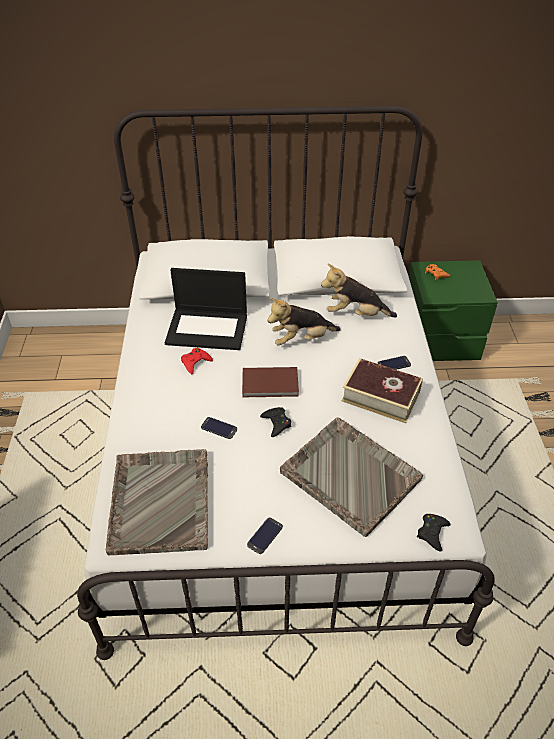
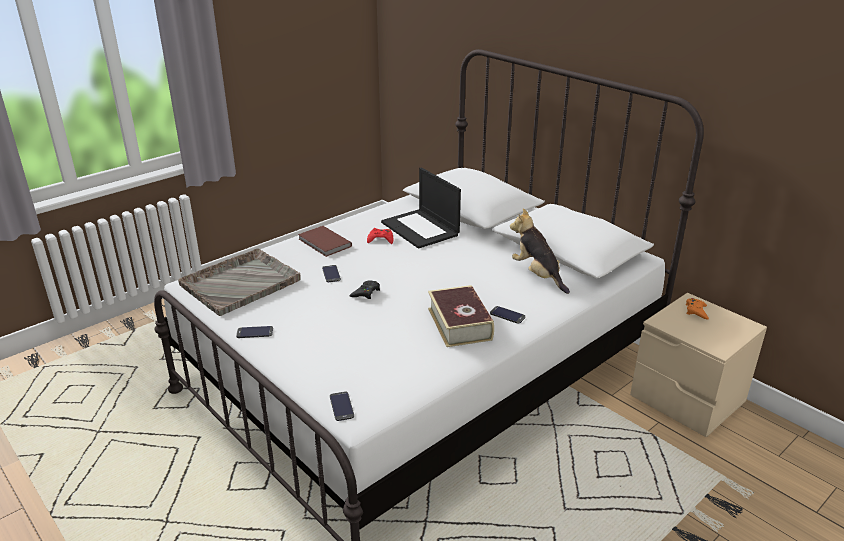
camera: 50 degrees right, 15 degrees down
(271, 384) = (401, 274): brown book -> brown book (324, 243)
(301, 339) = (469, 265): plush toy -> none
(349, 475) = (355, 343): grey tray -> none
(432, 533) = (341, 406): black game controller -> phone
(439, 340) = (688, 399): green nightstand -> beige nightstand

